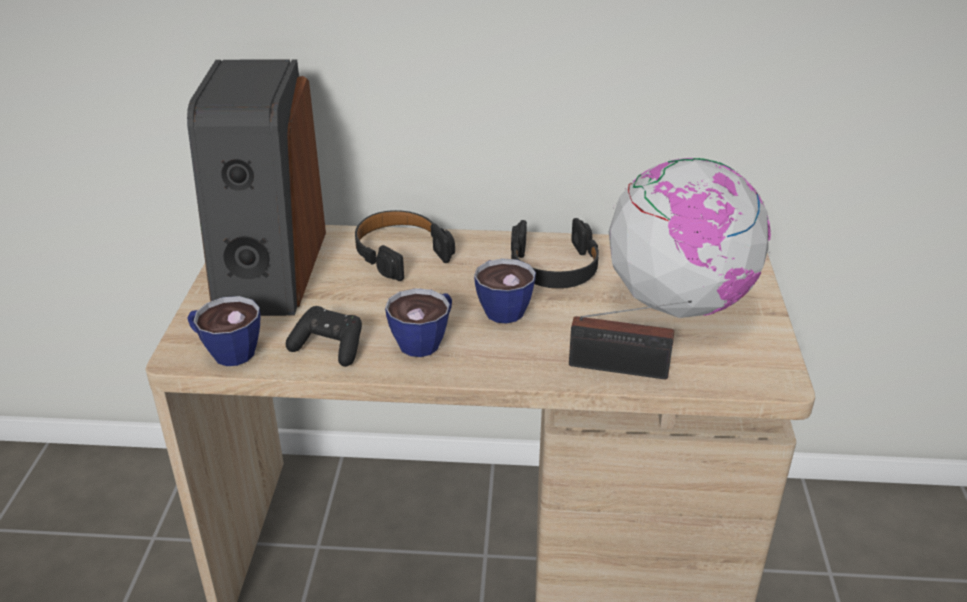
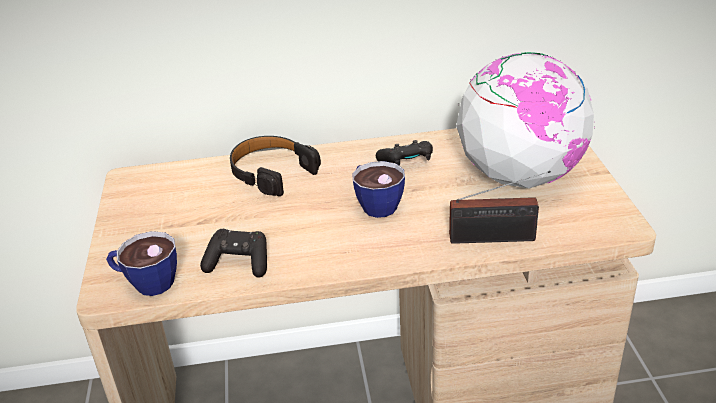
camera: 10 degrees left, 0 degrees up
(269, 270) = (160, 205): speaker -> none
(426, 340) = (321, 242): cup -> none
(554, 267) = (407, 163): black headphones -> black game controller

